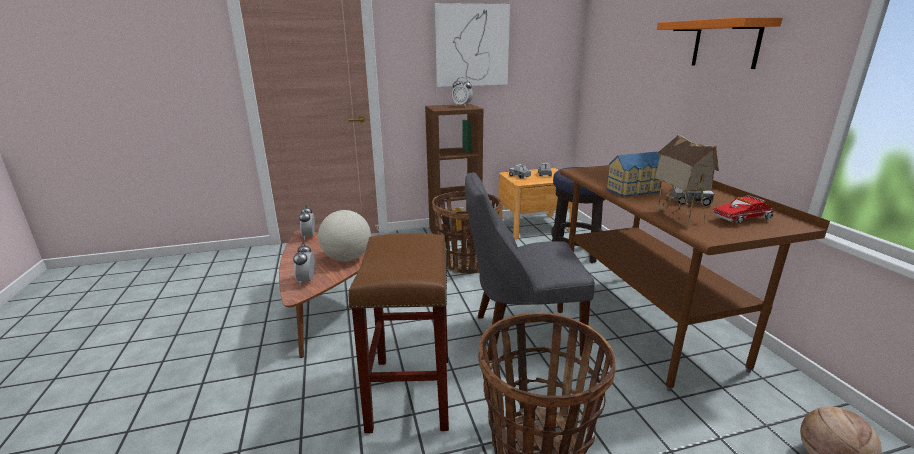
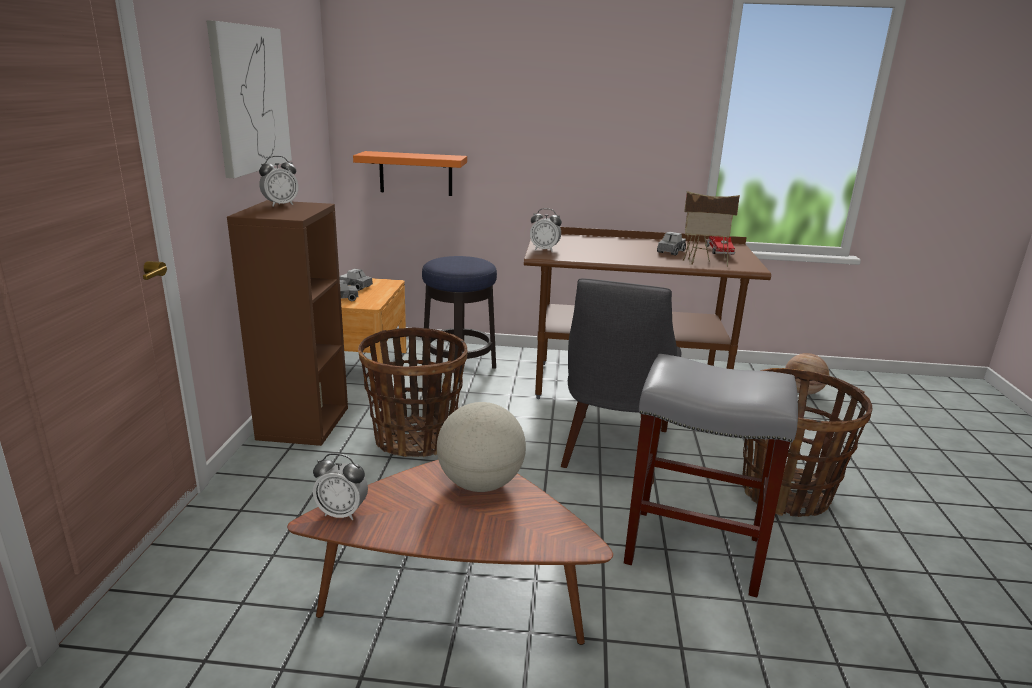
camera: 70 degrees left, 0 degrees up
(307, 280) = (538, 530): alarm clock -> alarm clock (544, 249)
(411, 394) = (696, 550): brown stool -> grey stool
(635, 190) = (627, 255): toy house -> none
(726, 44) = (593, 102): orange shelf -> orange shelf (416, 173)

